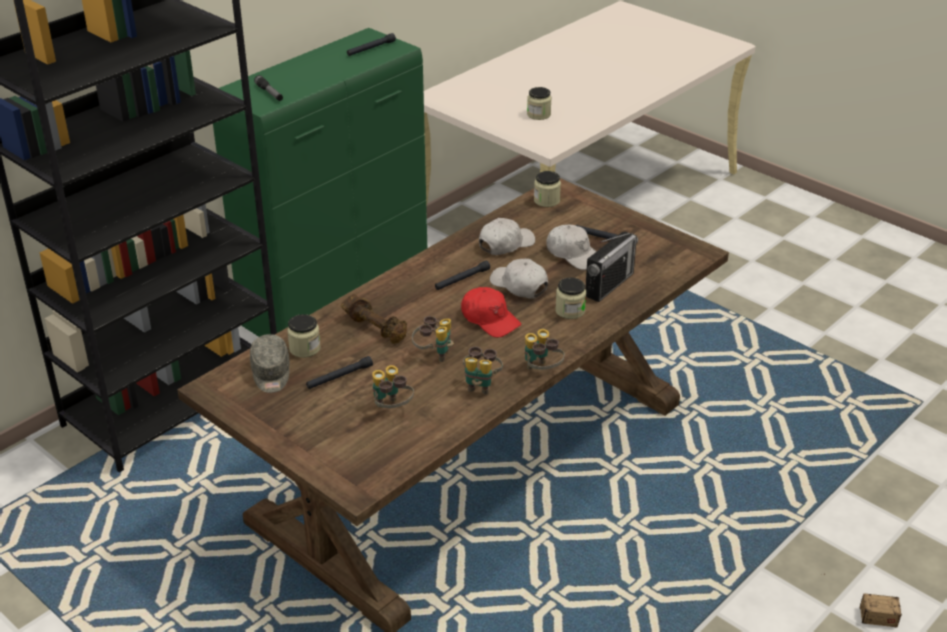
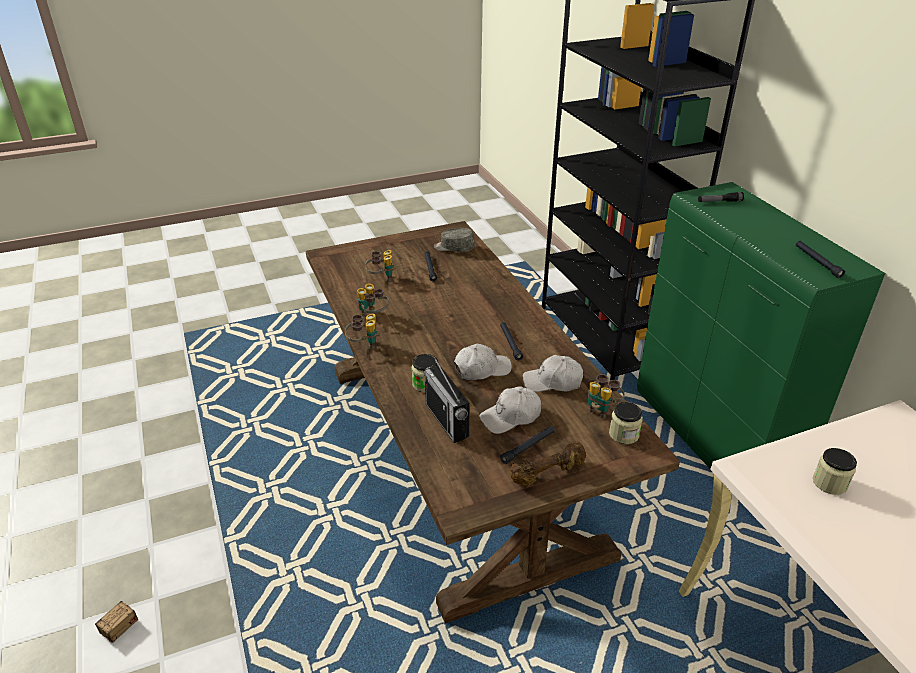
camera: 115 degrees right, 0 degrees up
(304, 348) = (471, 263): jar -> none
(376, 328) = (473, 292): brown dumbbell -> brown dumbbell (548, 473)
(433, 354) = (424, 307): binoculars -> binoculars (602, 409)
(490, 319) = (445, 341): red cap -> none
(505, 244) = (553, 382): white cap -> white cap turned 105 degrees clockwise

